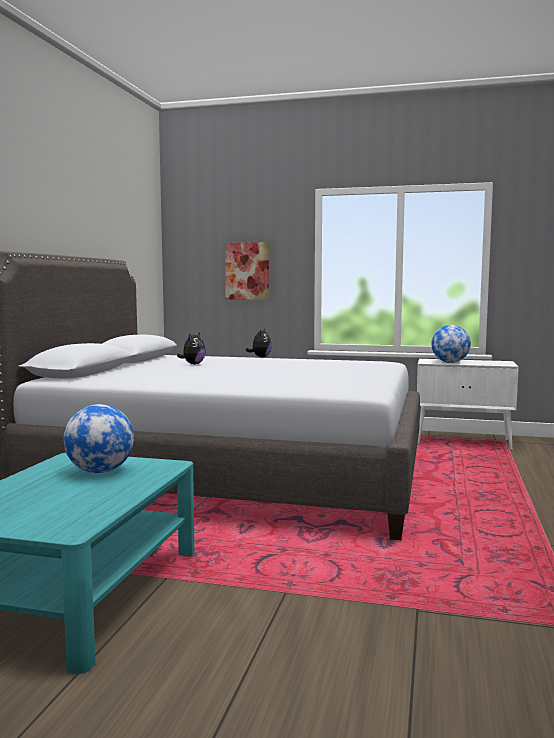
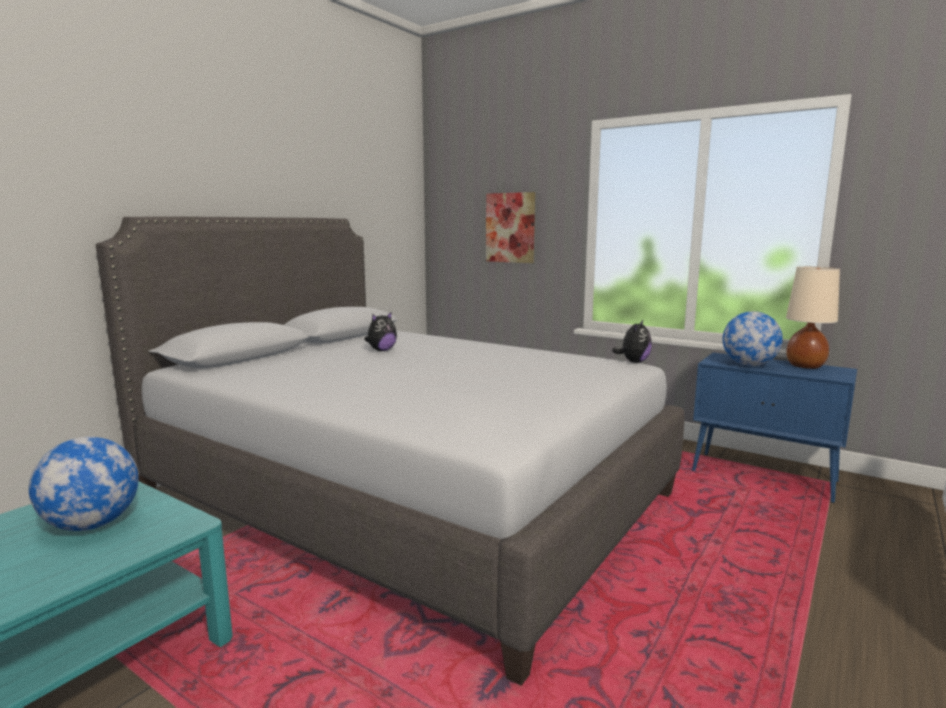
camera: 20 degrees right, 5 degrees up
(260, 357) = (484, 341): plush toy -> plush toy (633, 362)
(464, 442) = (765, 476): white cabinet -> blue cabinet
(483, 361) = (804, 366): none -> beige table lamp

